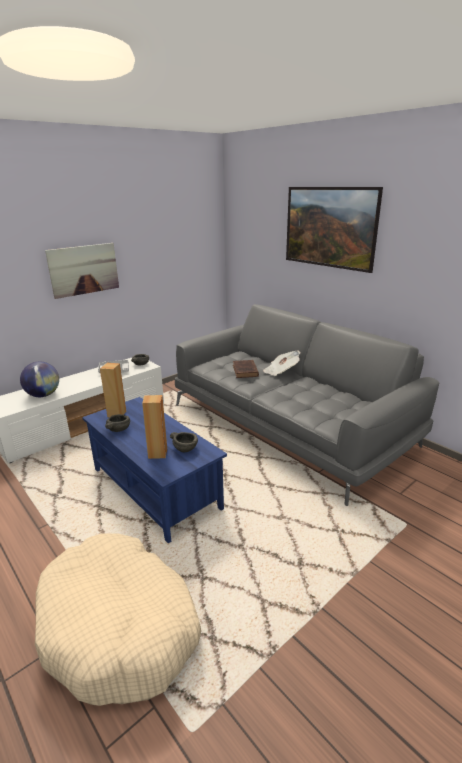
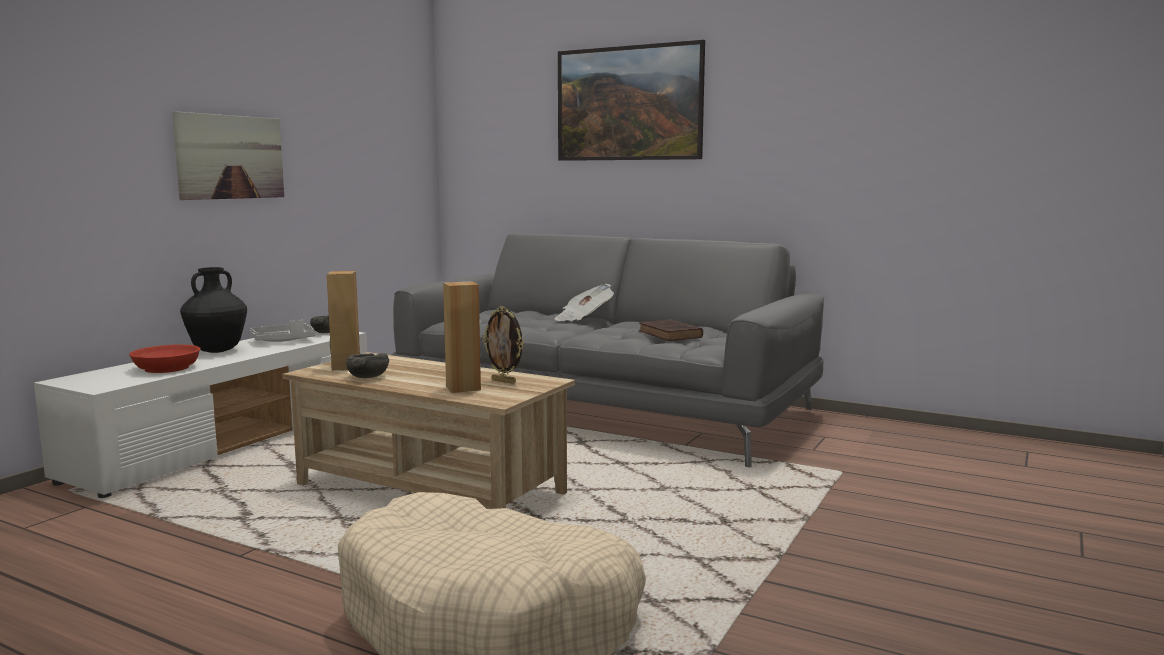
camera: 20 degrees left, 15 degrees down
(43, 395) = (167, 368): globe -> red bowl
(77, 378) = (216, 351): none -> black vase
(156, 488) = (431, 489): blue coffee table -> beige coffee table
(185, 448) = (504, 381): grey bowl -> picture frame
(245, 371) = (526, 321): brown book -> brown book (671, 335)

